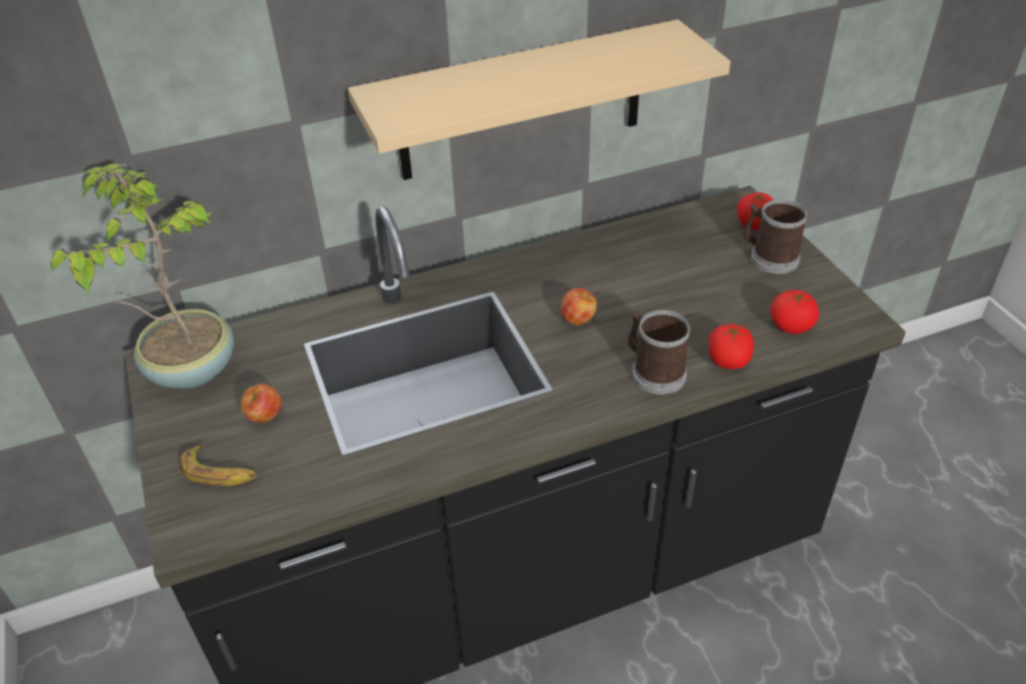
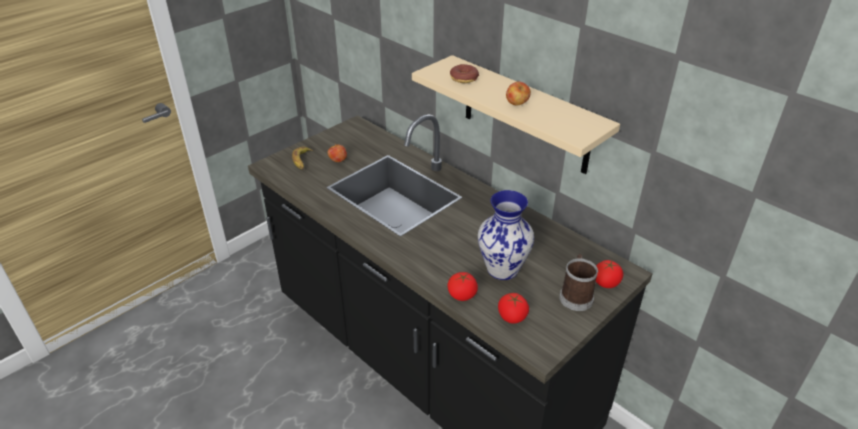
camera: 65 degrees right, 5 degrees down
(190, 369) = (355, 133): potted plant -> none
(449, 95) = (464, 78): none -> donut
(578, 320) = (459, 231): apple -> apple (517, 104)
(653, 372) = (435, 267): mug -> none
(687, 303) = (502, 268): none -> vase

